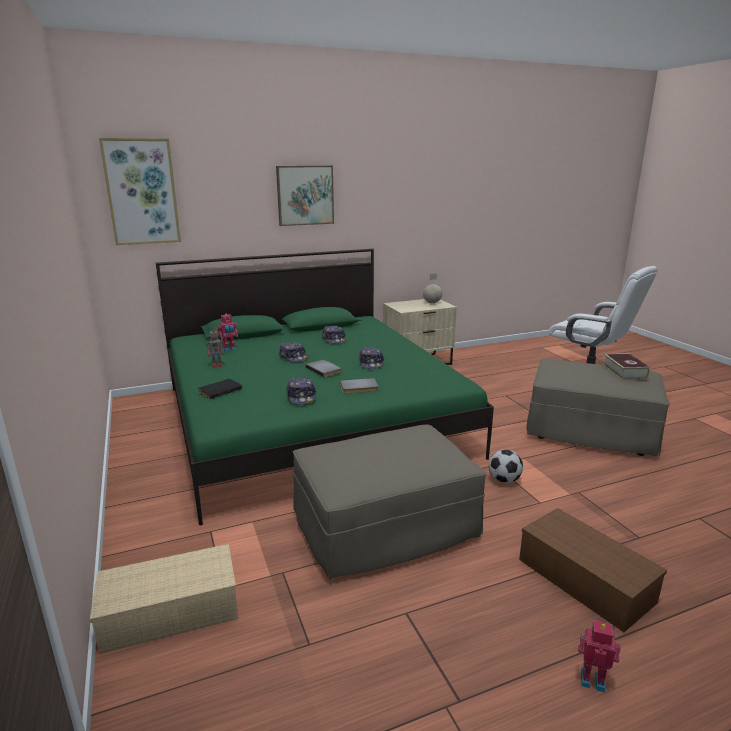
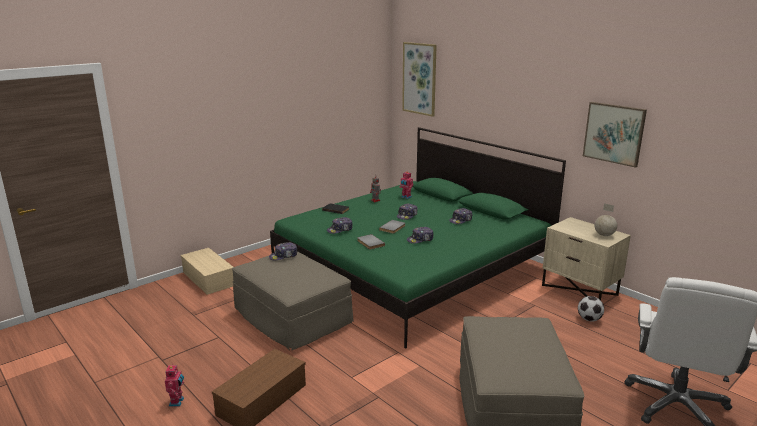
camera: 70 degrees right, 0 degrees up
(305, 195) = (516, 98): picture -> picture (614, 133)
(335, 453) = (283, 256): none -> cap
(504, 480) = (375, 358): football -> football (589, 319)
(624, 372) = (539, 362): book -> none

